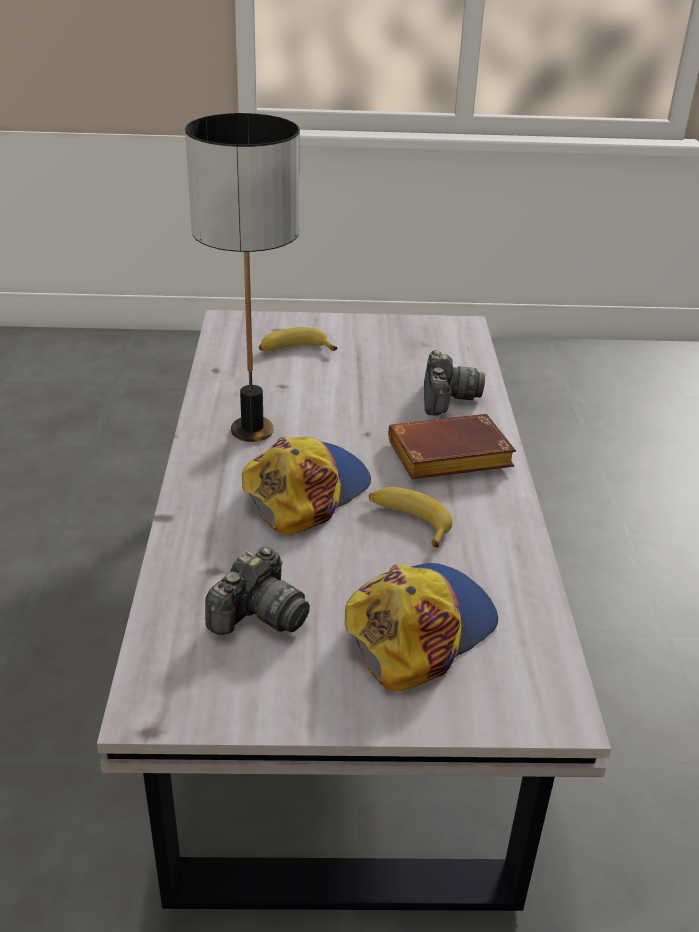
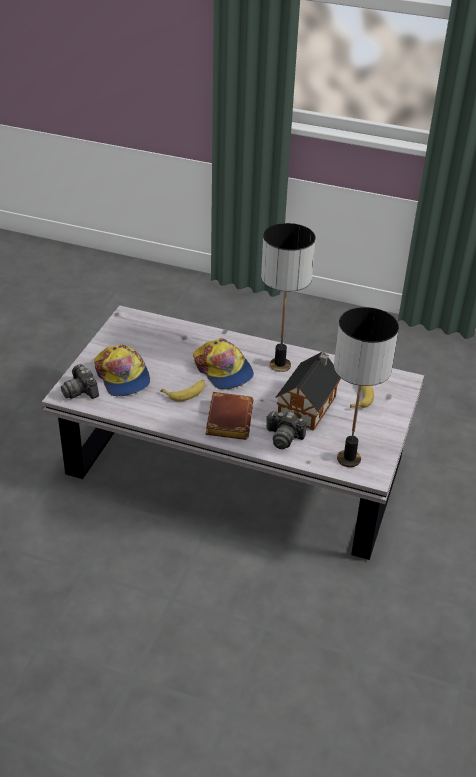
camera: 110 degrees right, 5 degrees up
(258, 615) = (153, 343): camera -> camera (81, 391)
(349, 388) = (309, 405): none -> toy house
(448, 344) = (349, 459): none -> table lamp

